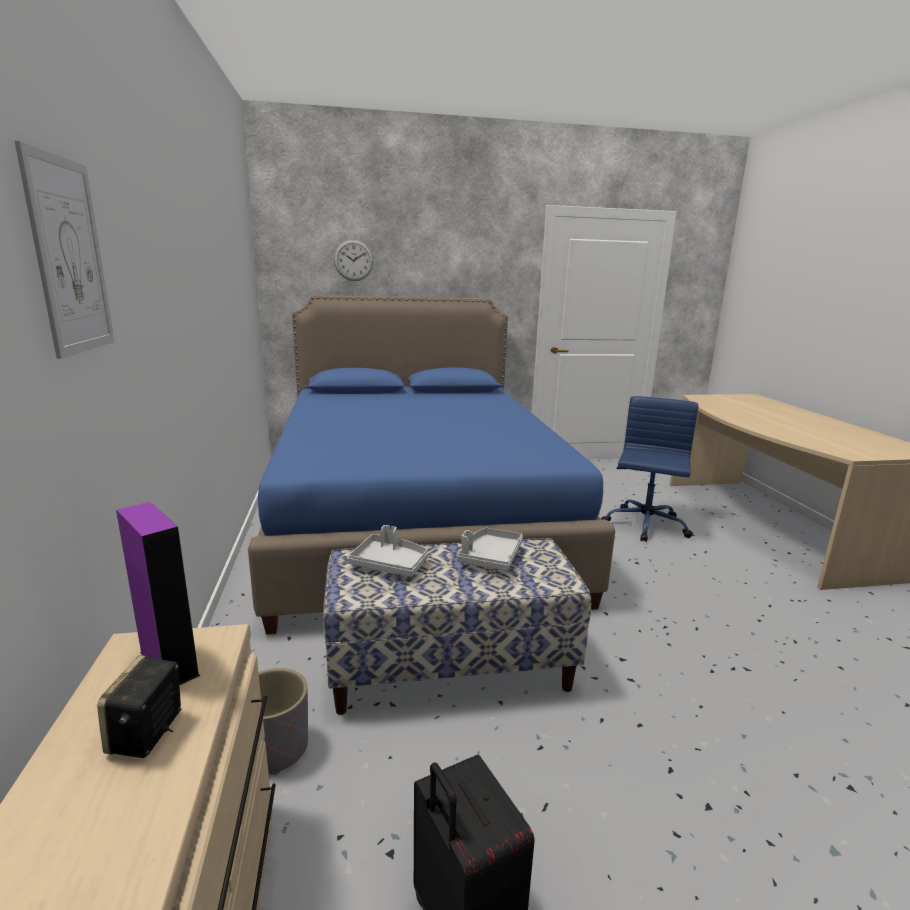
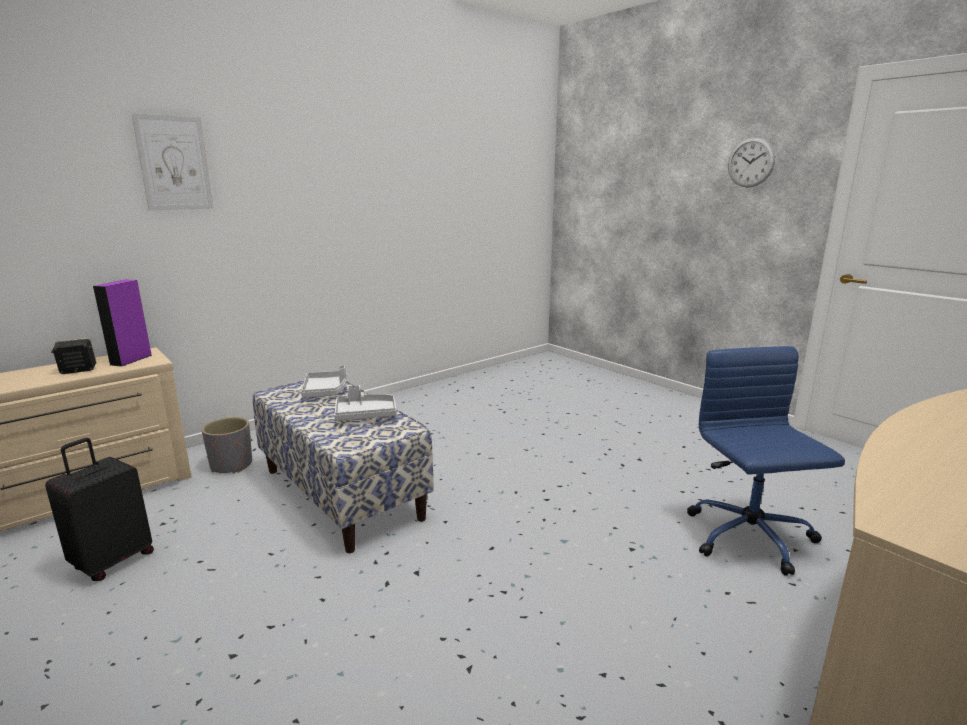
camera: 60 degrees right, 0 degrees up
(353, 260) = (623, 161): wall clock -> wall clock (750, 162)
(416, 522) = (542, 419): blue bed -> none
(645, 526) = (750, 538): blue office chair -> blue office chair turned 90 degrees counterclockwise

